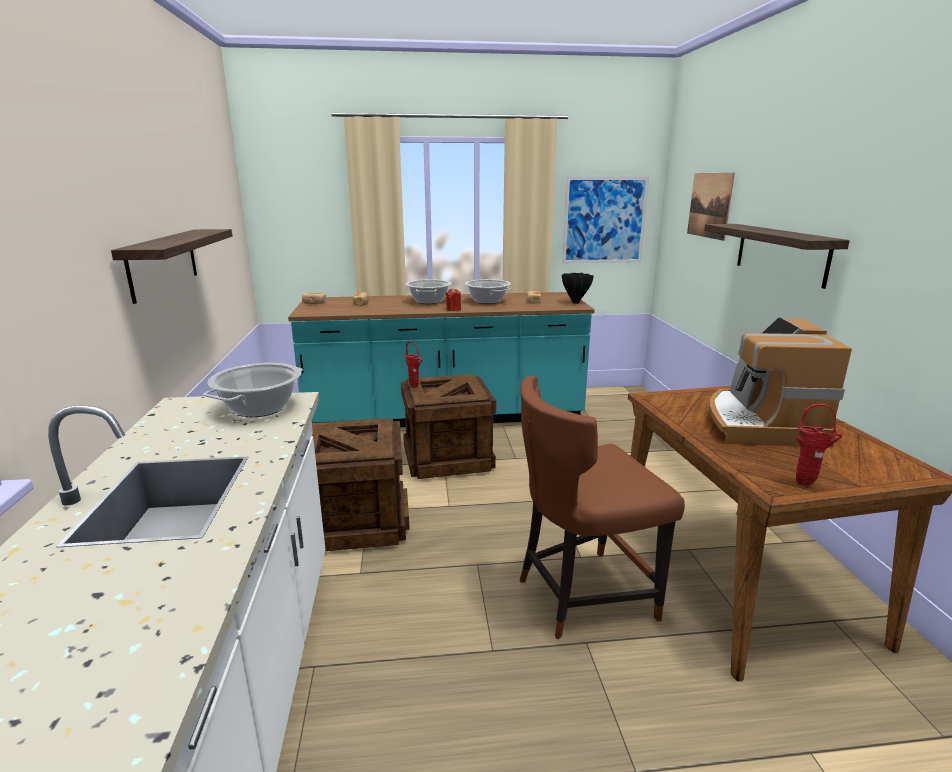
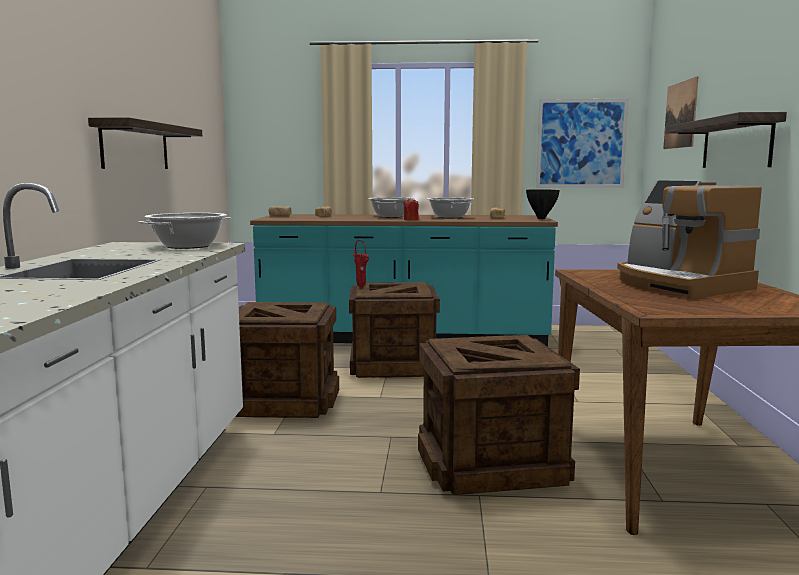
camera: 10 degrees right, 10 degrees down
(581, 595) = (489, 464): brown chair -> crate
(760, 424) = (679, 285): coffee machine -> coffee machine turned 45 degrees counterclockwise
(807, 485) = (691, 311): red vase -> none

